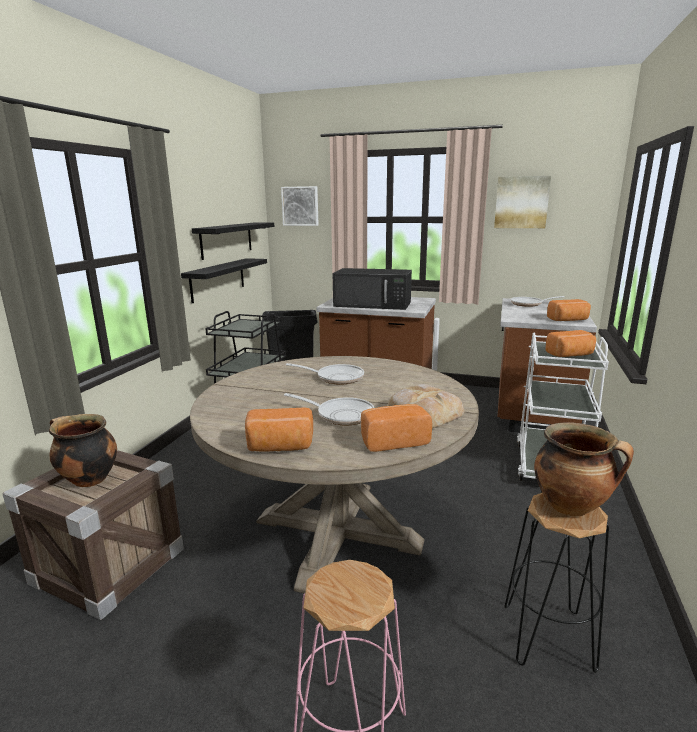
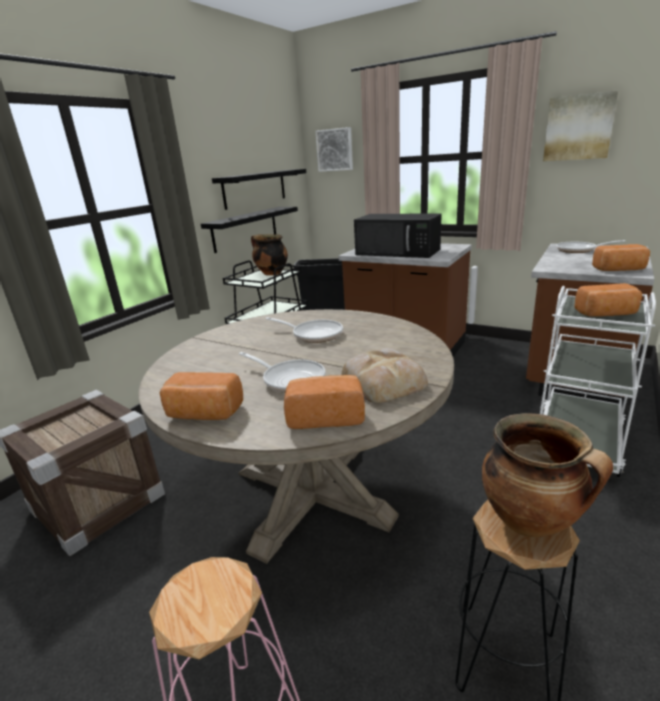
camera: 15 degrees right, 5 degrees up
(88, 479) = (70, 424): cooking pot -> cooking pot (271, 273)

